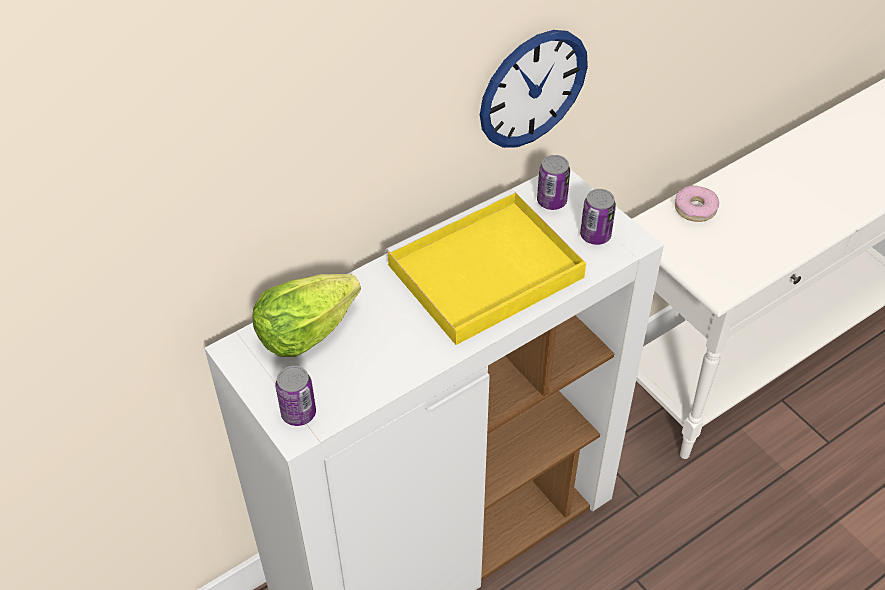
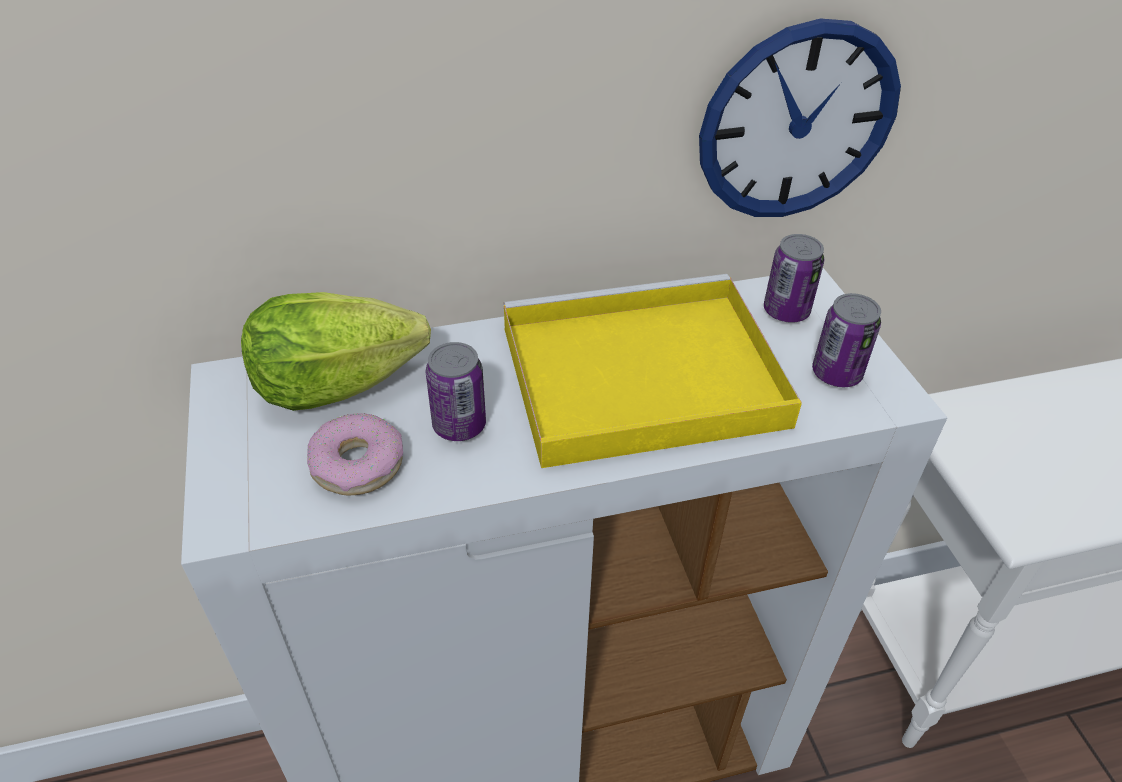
camera: 20 degrees right, 5 degrees down
(298, 413) = (247, 495): can -> can (459, 425)
(695, 208) = (1013, 408): donut -> donut (358, 464)

